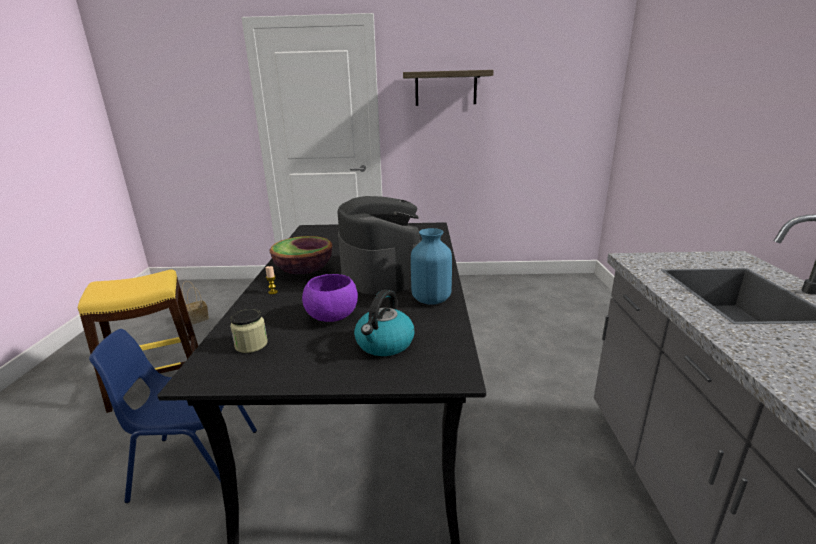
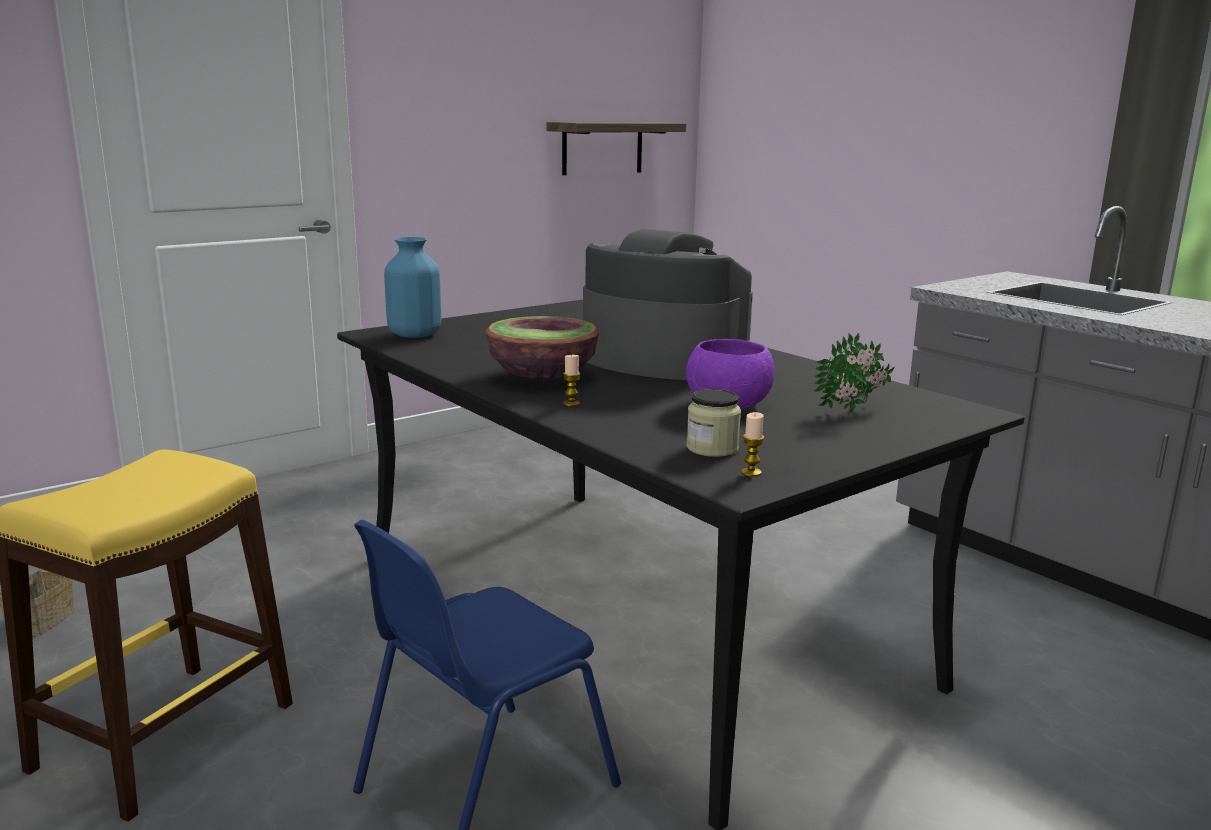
camera: 40 degrees left, 5 degrees down
(223, 370) = (751, 473): none -> candle
(384, 344) = (855, 410): kettle -> potted plant
(431, 299) = (793, 369): blue vase -> blue vase (414, 335)
(445, 88) = (465, 73): shelf -> shelf (602, 148)

